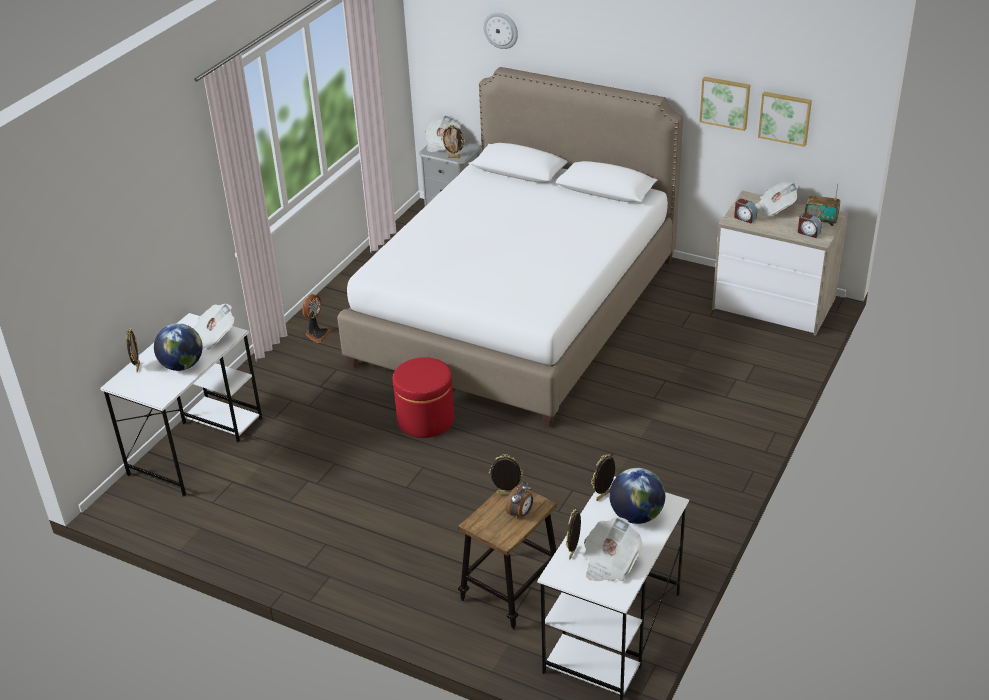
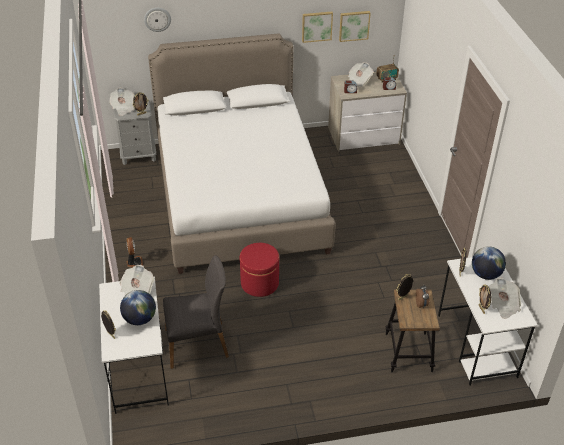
camera: 40 degrees left, 5 degrees up
(284, 450) = (197, 343): none -> grey chair

